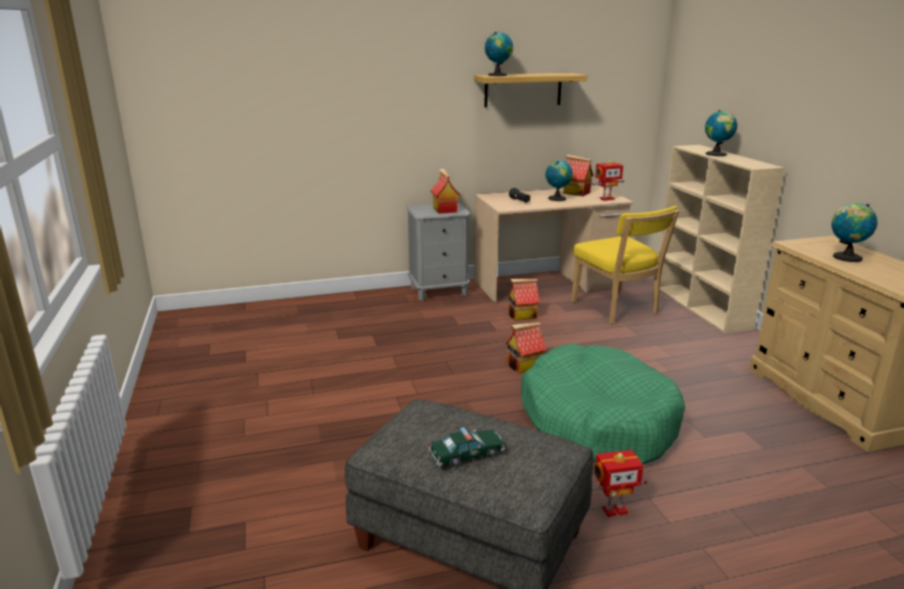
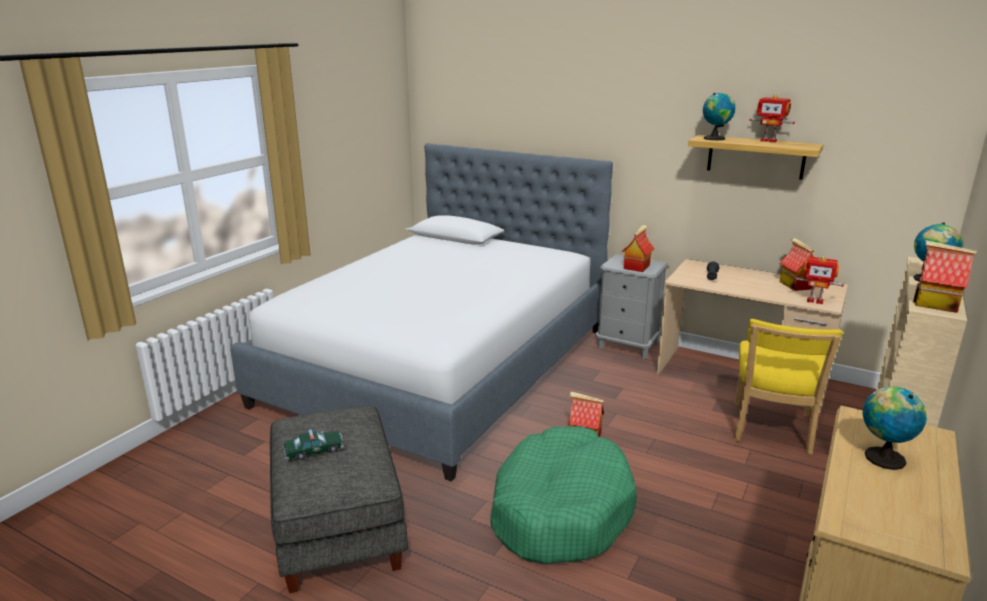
camera: 45 degrees right, 0 degrees up
(311, 365) = (441, 365): none -> bed
(466, 454) = (314, 451): toy car -> toy car turned 45 degrees counterclockwise
(522, 315) = (661, 396): toy house -> toy house (935, 304)
(557, 198) = (758, 285): globe -> none
(614, 509) = (450, 573): toy robot -> toy robot (768, 141)

